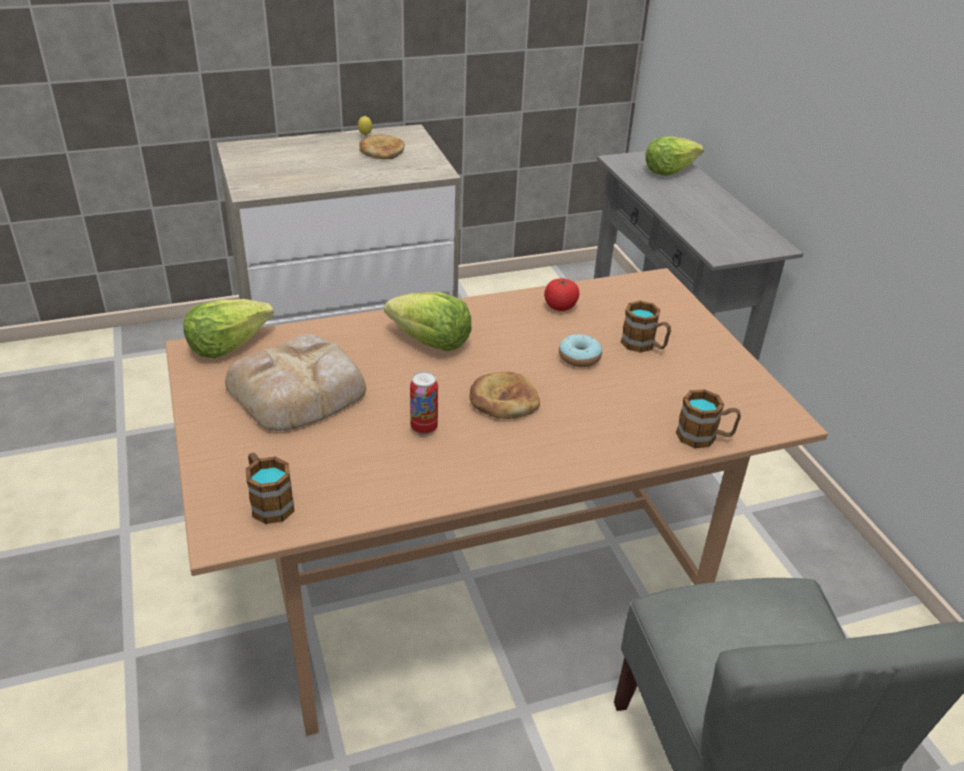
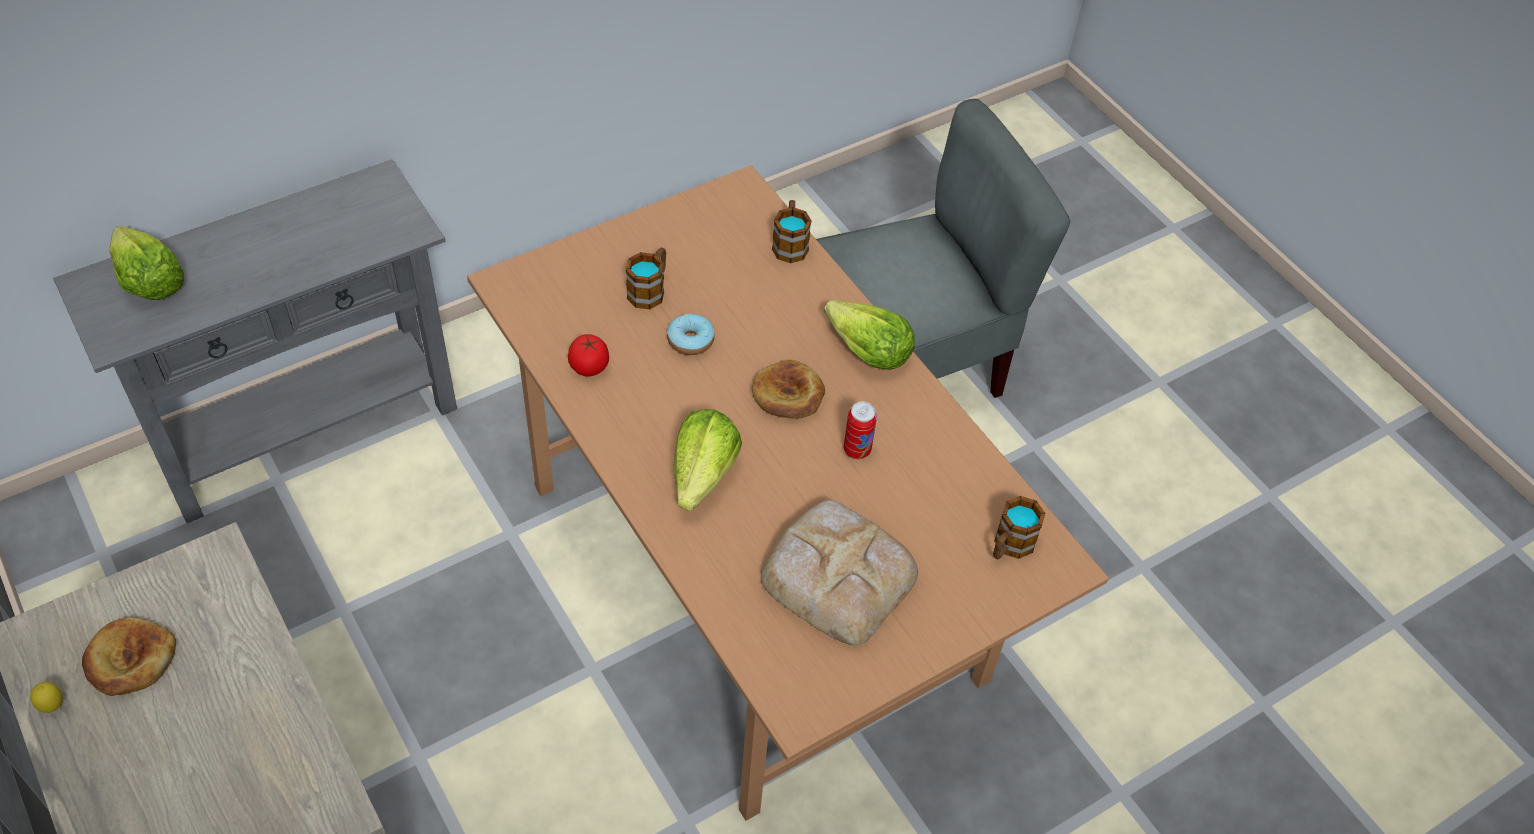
camera: 105 degrees left, 15 degrees up
(227, 344) = (773, 681): lettuce -> lettuce (867, 351)

